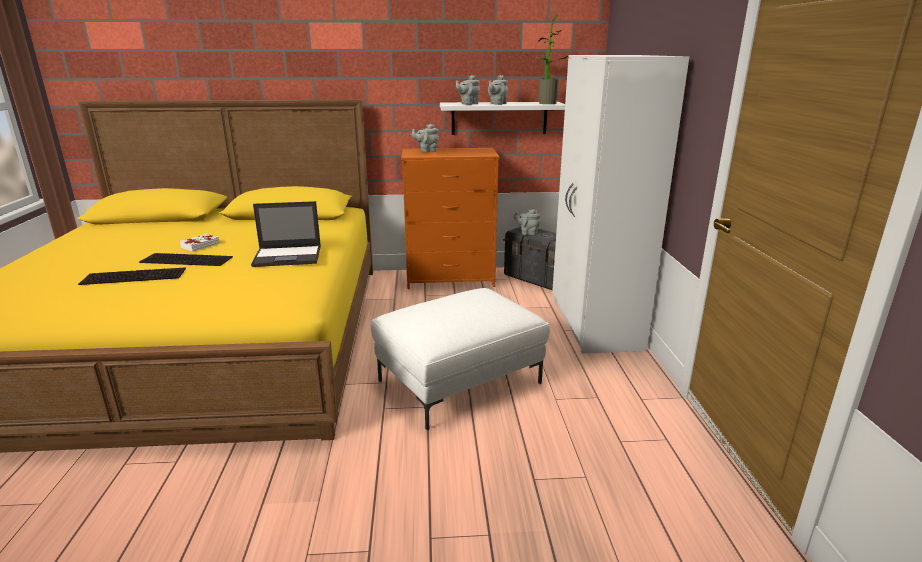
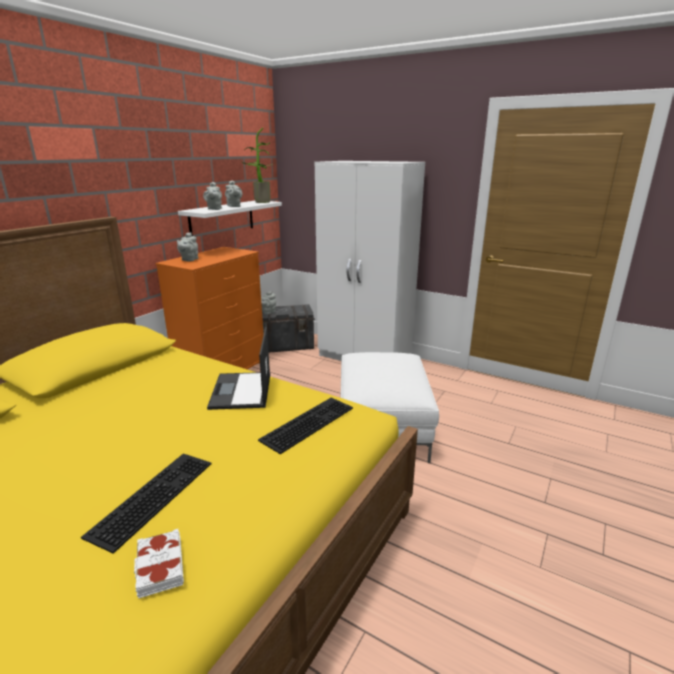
camera: 55 degrees left, 0 degrees up
(188, 259) = (152, 448): keyboard -> keyboard (307, 422)
(200, 245) = (112, 433): white book -> white book (159, 567)
(288, 256) = (241, 391): laptop -> laptop turned 150 degrees clockwise

